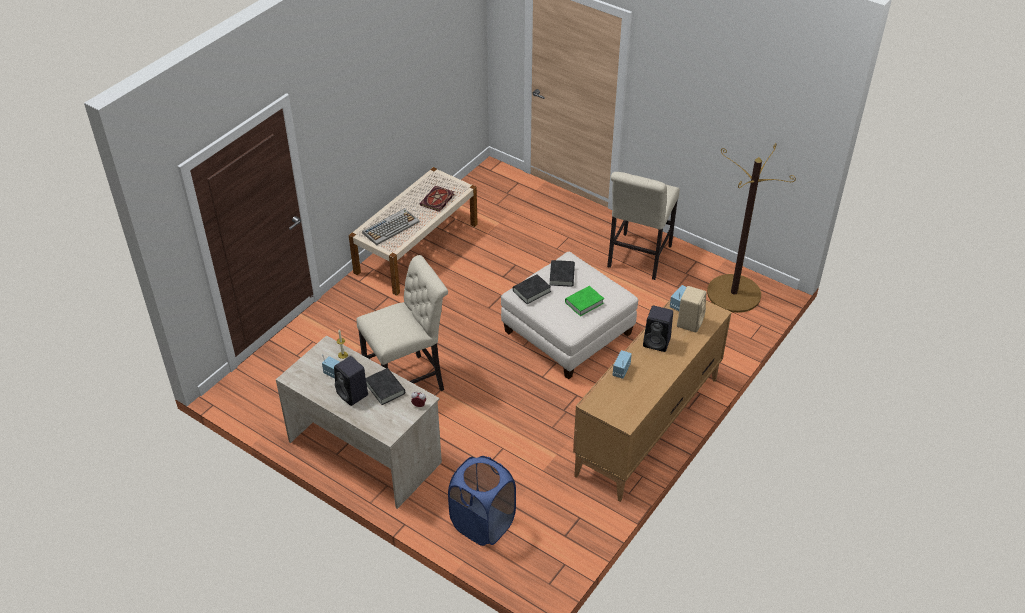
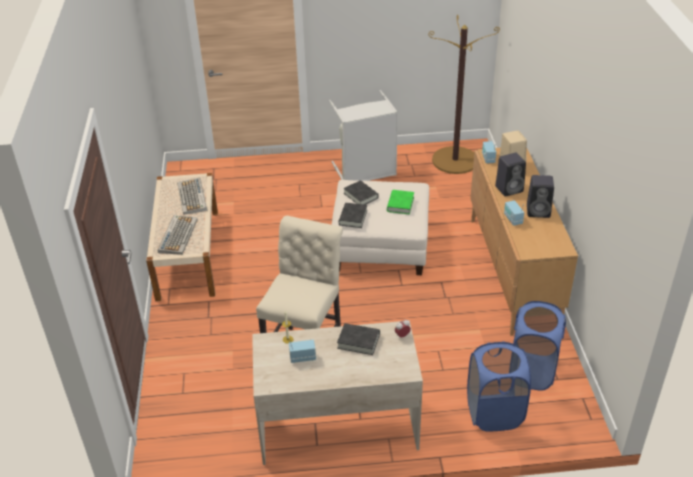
camera: 40 degrees left, 5 degrees down
(353, 394) = (338, 363): black speaker -> black speaker (539, 211)
(437, 200) = (192, 197): book -> keyboard
(552, 515) = (532, 372): none -> blue laundry basket
(637, 259) = (365, 173): beige stool -> grey laundry basket

